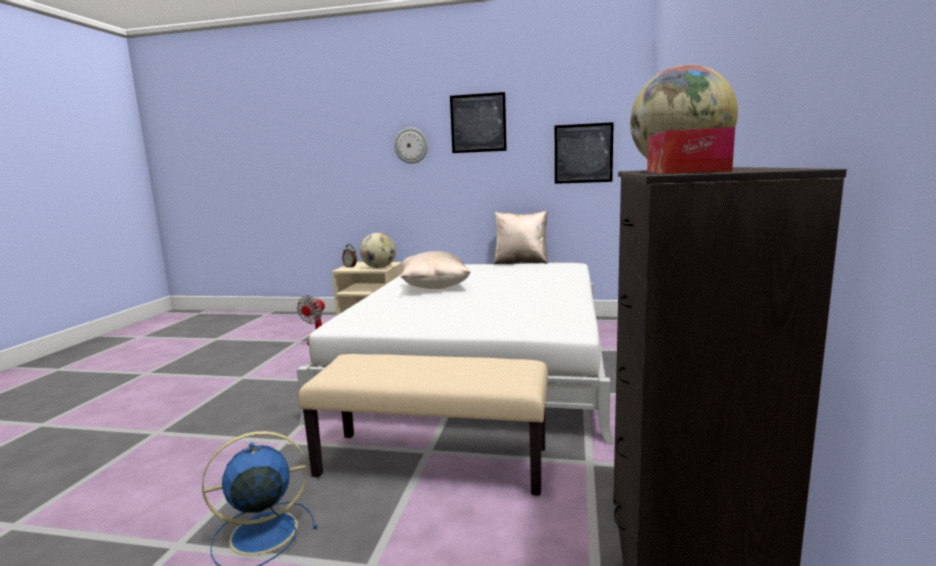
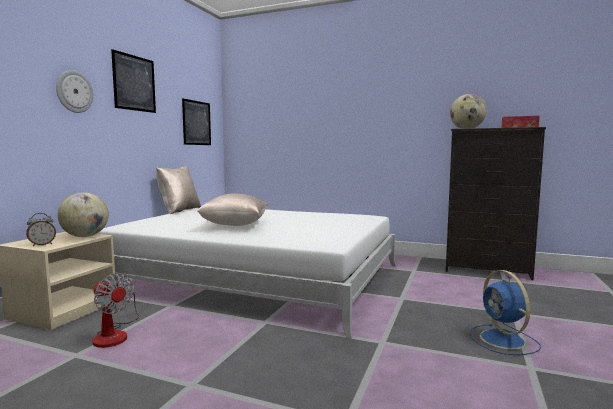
camera: 80 degrees left, 5 degrees down
(433, 461) = (414, 297): beige bench -> none

